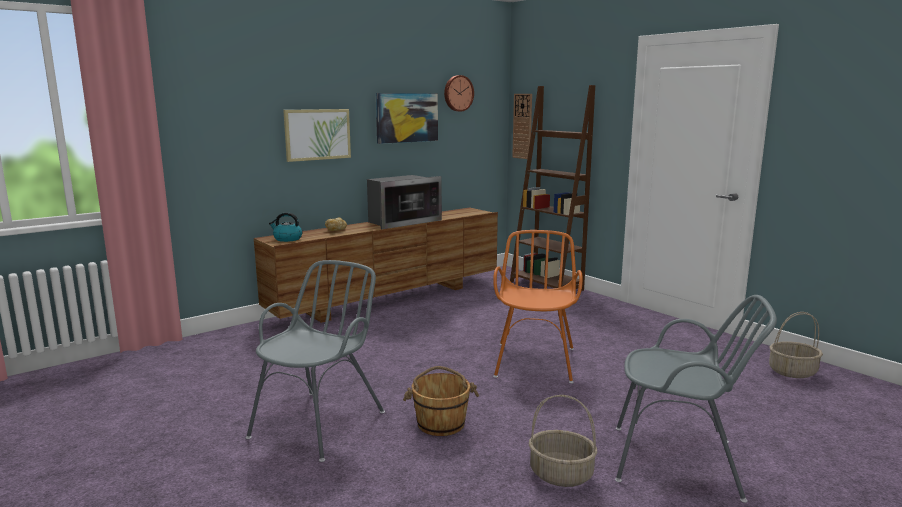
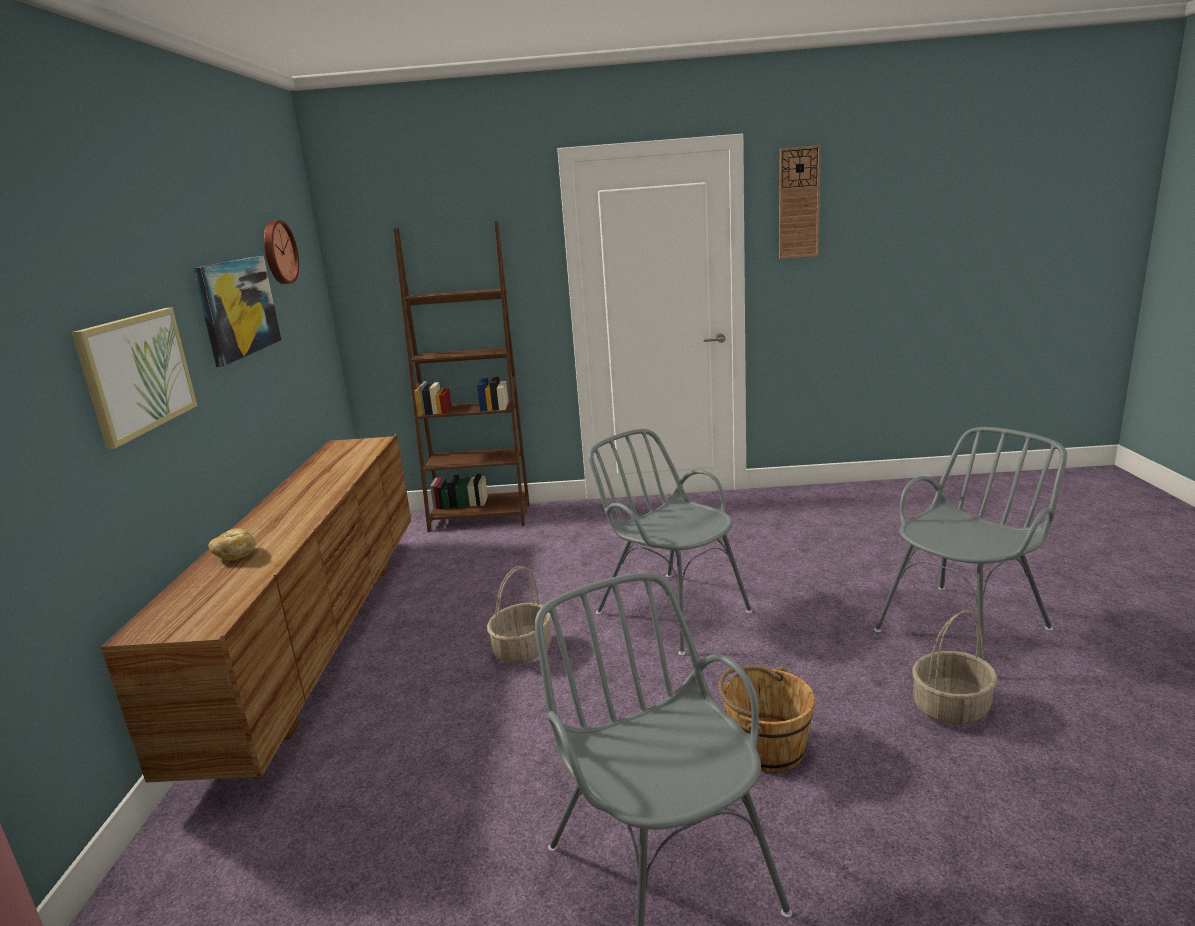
camera: 50 degrees left, 5 degrees up
(287, 239) = (193, 612): kettle -> none
(402, 221) = (303, 497): microwave -> none
(522, 126) = (363, 294): wall clock -> wall clock (799, 203)
(534, 360) = (669, 609): orange chair -> grey chair
(792, 371) = (838, 501): basket -> basket (522, 649)

